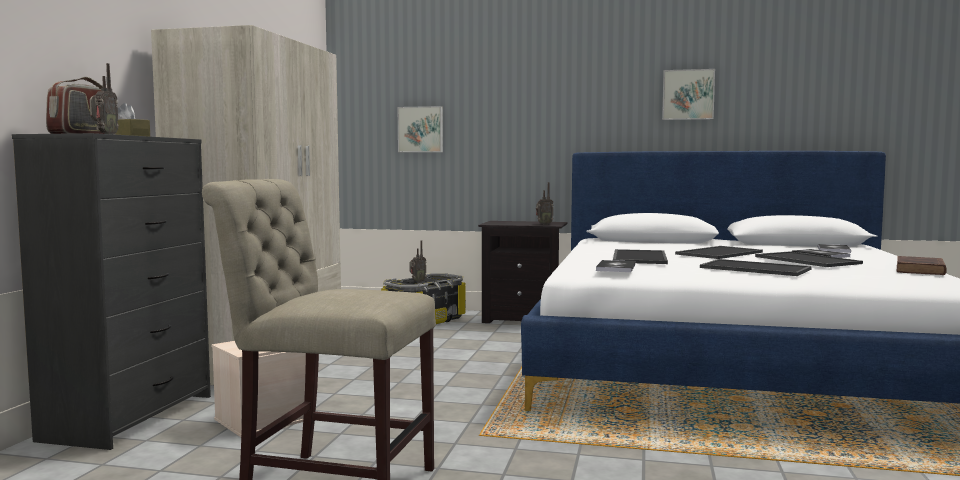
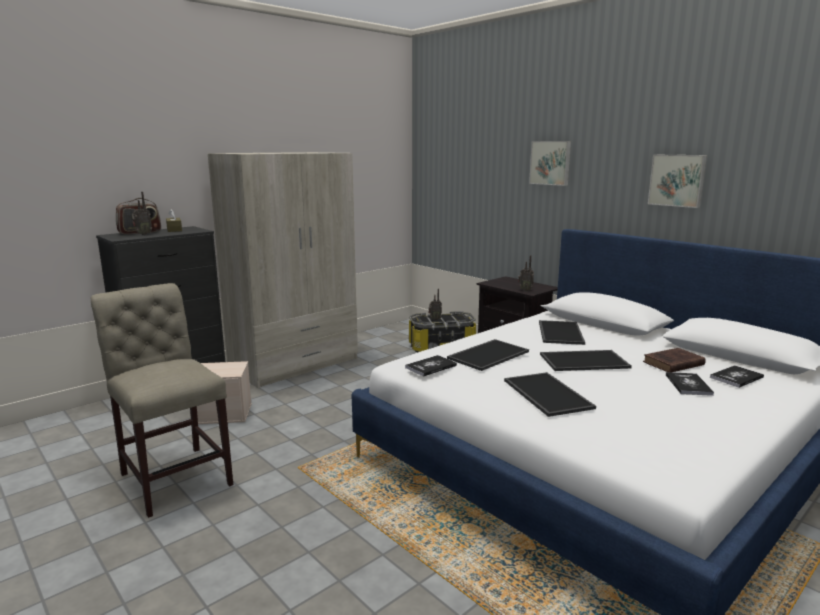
camera: 35 degrees right, 10 degrees up
(421, 129) = (465, 195): picture -> picture (551, 163)
(805, 260) = (638, 391): tray -> tray (559, 332)
(920, 270) = (720, 439): brown book -> brown book (672, 364)

